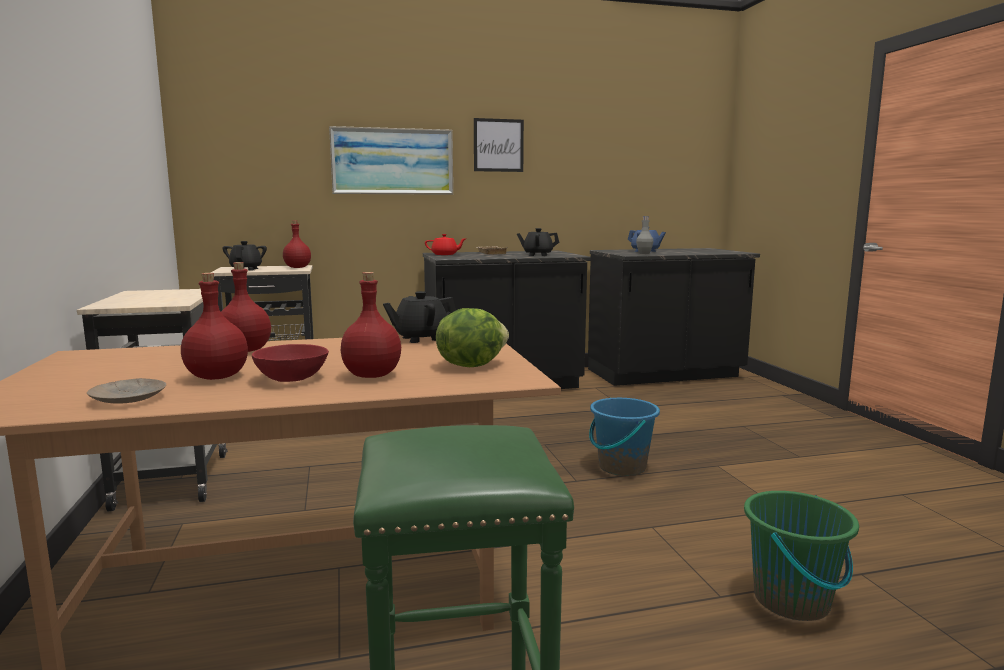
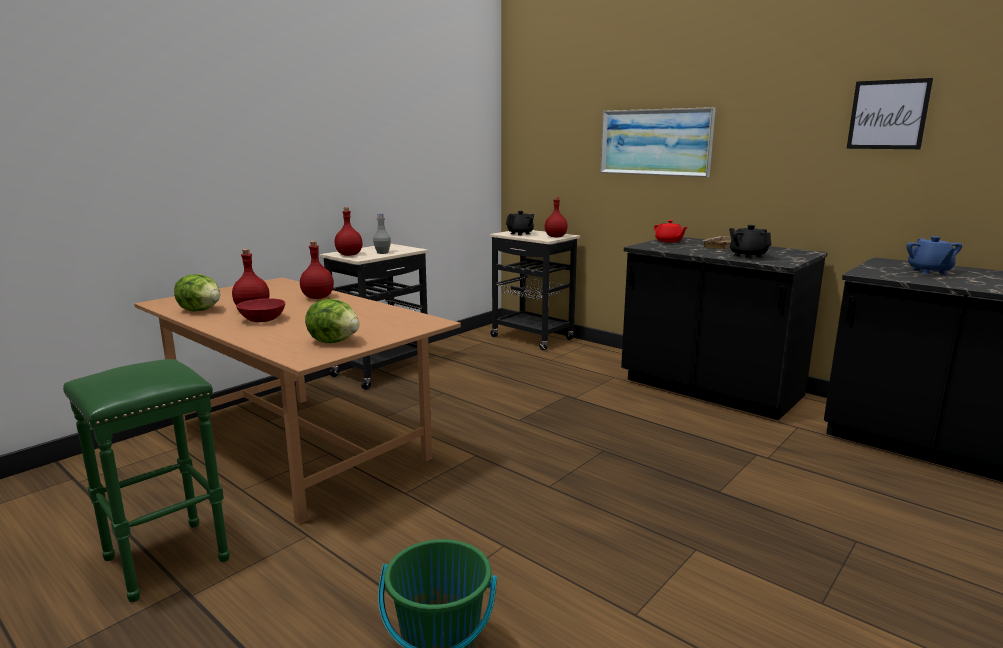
camera: 55 degrees right, 5 degrees up
(129, 398) = (201, 310): beige plate -> lettuce
(373, 375) = (284, 330): red bottle -> red bottle (349, 255)
(421, 338) = (401, 315): black teapot -> none
(498, 145) = (767, 122): picture -> picture (888, 114)
(621, 467) = (609, 498): blue bucket -> none
(644, 253) = (896, 274): grey bottle -> grey bottle (382, 253)

